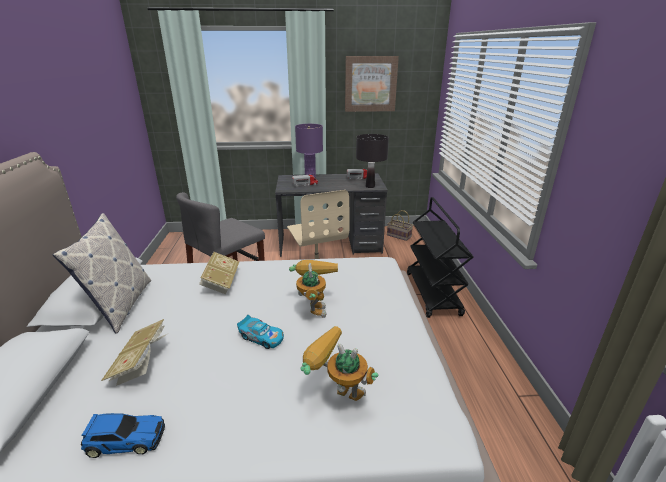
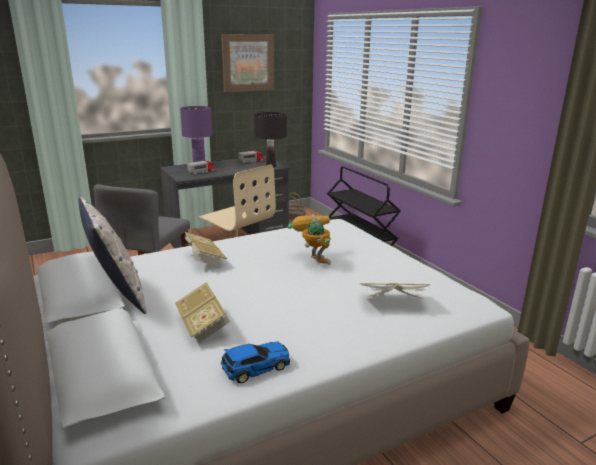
camera: 25 degrees left, 5 degrees down
(261, 337) = (292, 286): toy car -> none
(336, 395) = (392, 302): toy robot -> book

